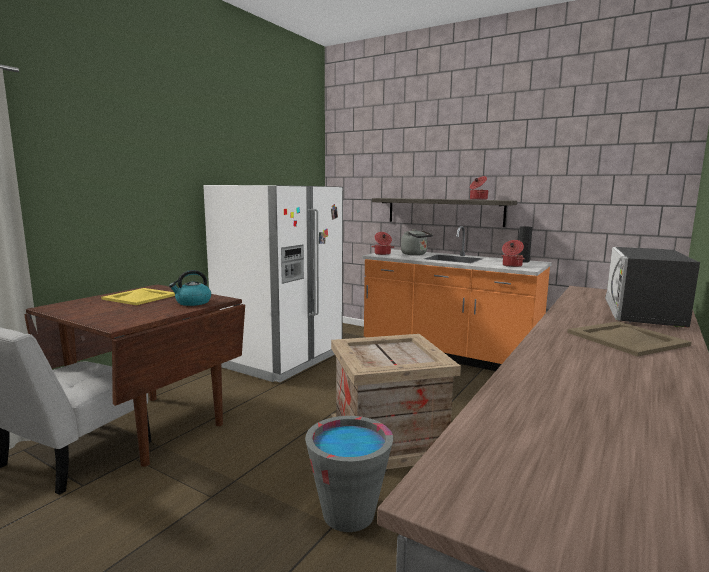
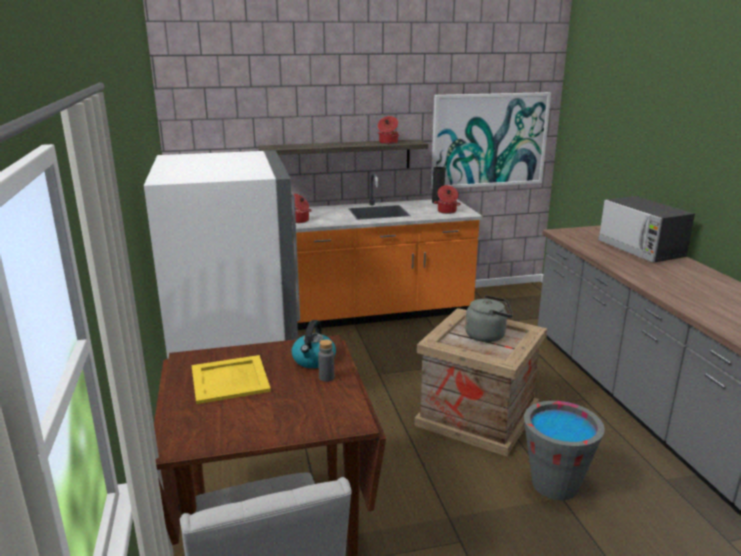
camera: 45 degrees left, 10 degrees up
(172, 309) = (326, 377): none -> grey bottle
(415, 254) = (330, 213): grey kettle -> grey kettle (488, 335)
(597, 206) = (489, 140): none -> picture
(626, 339) = (687, 278): beige tray -> none

